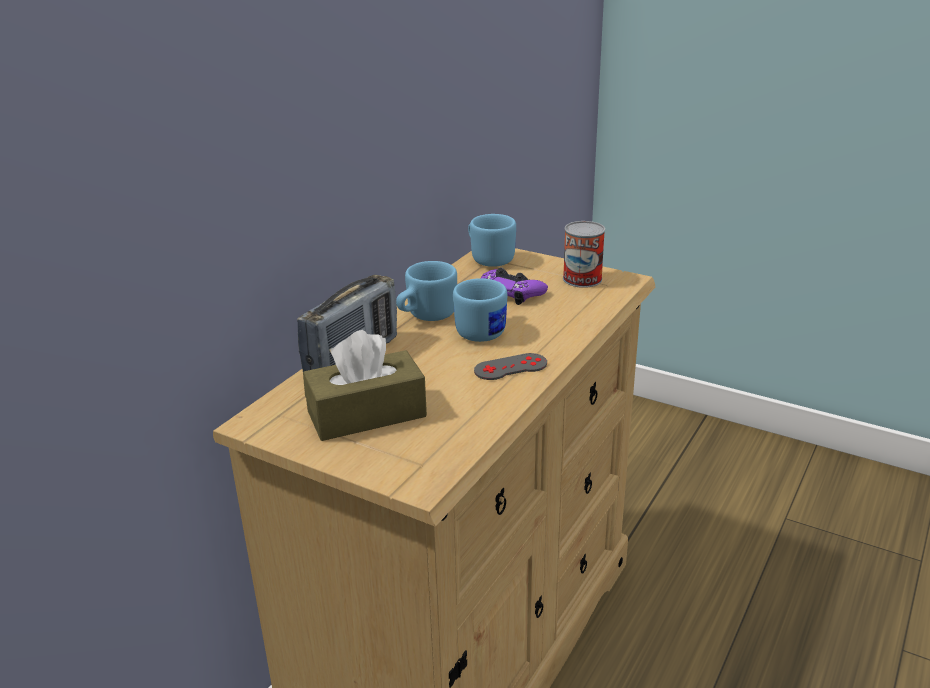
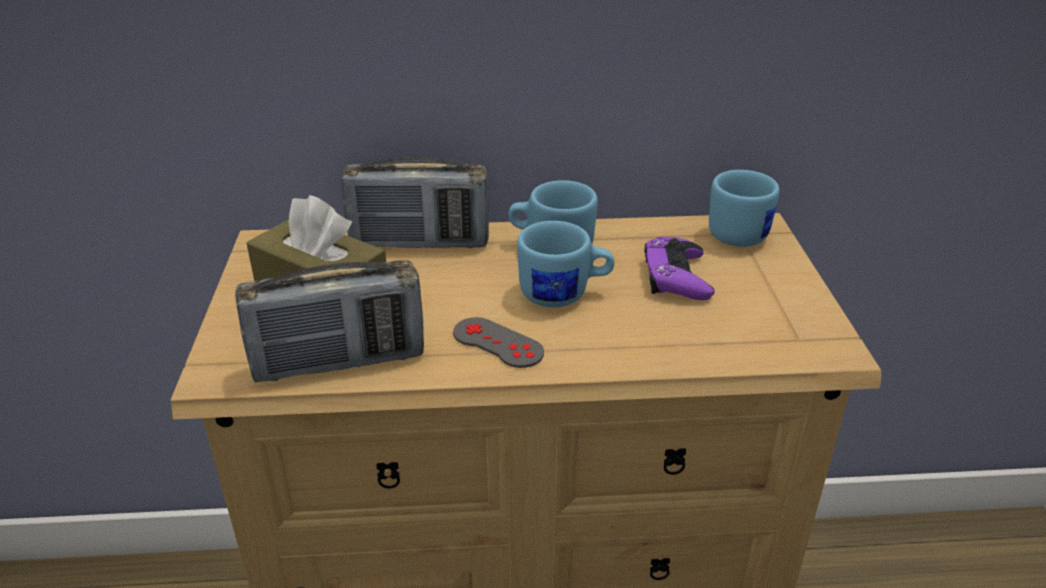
camera: 55 degrees right, 5 degrees up
(465, 428) = (339, 362): none -> radio
(582, 279) = (784, 314): can -> none

